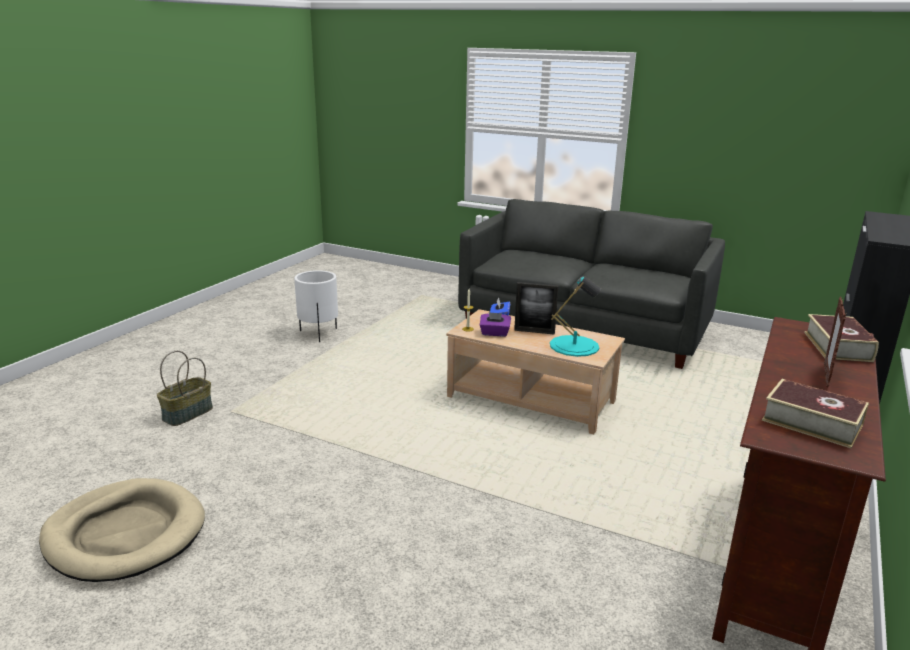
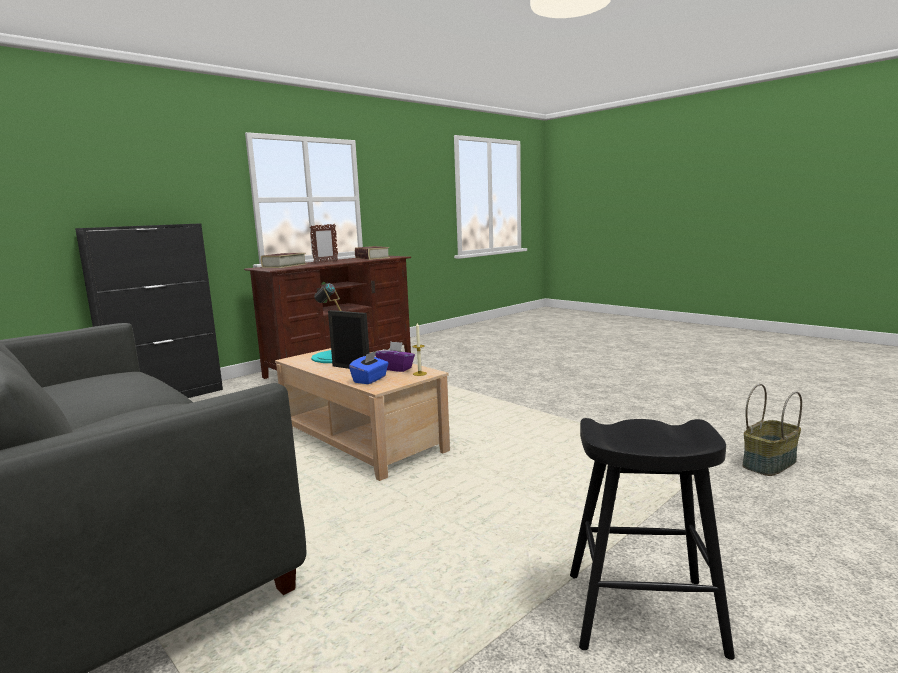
camera: 160 degrees left, 10 degrees down
(125, 534) = (720, 392): beige dog bed -> none
(319, 333) = (644, 613): white planter -> black stool

